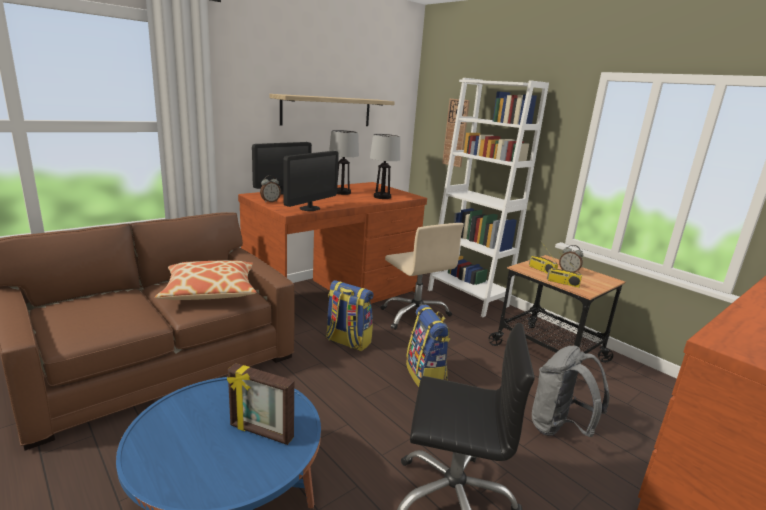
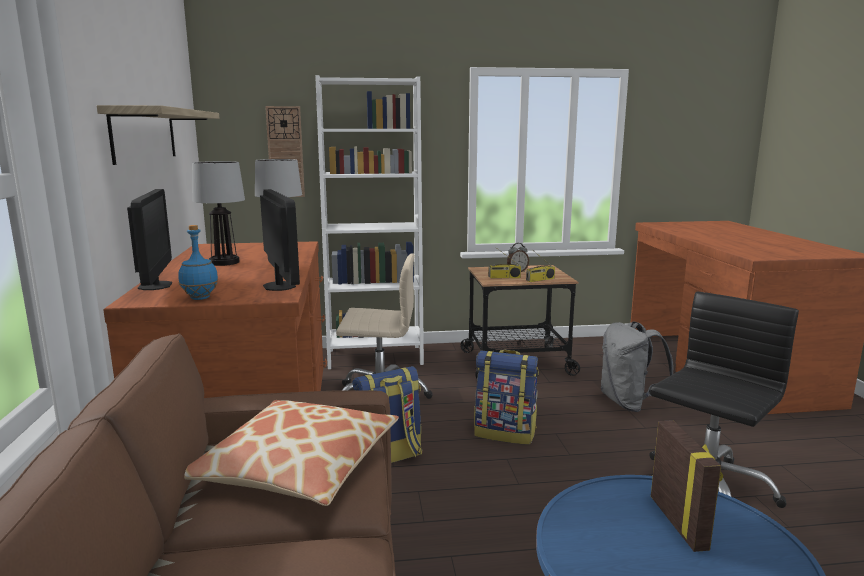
camera: 55 degrees left, 5 degrees down
(261, 432) = (679, 523): picture frame -> picture frame turned 60 degrees counterclockwise
(270, 201) = (200, 298): alarm clock -> blue bottle

